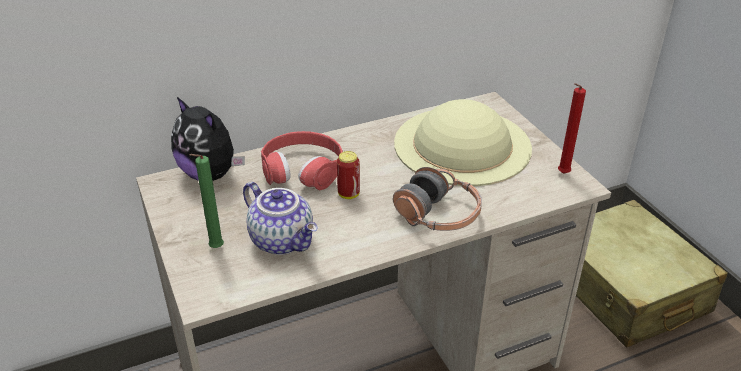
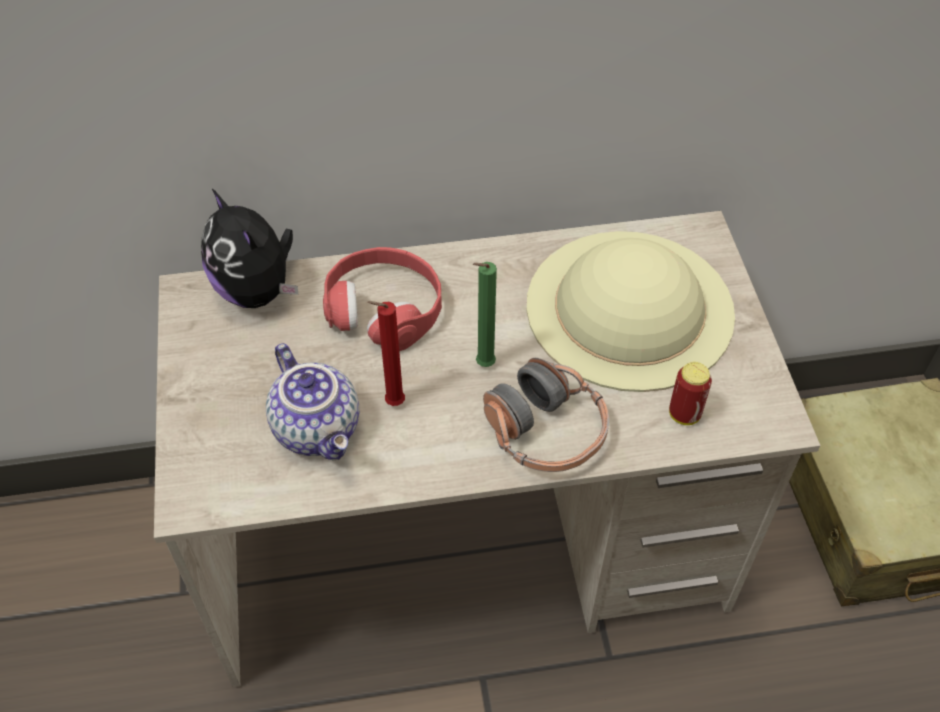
camera: 15 degrees right, 15 degrees up
(214, 249) = (226, 423): green candle -> green candle (482, 365)
(348, 194) = (433, 367): can -> can (684, 414)
(562, 174) = (758, 395): red candle -> red candle (392, 403)

